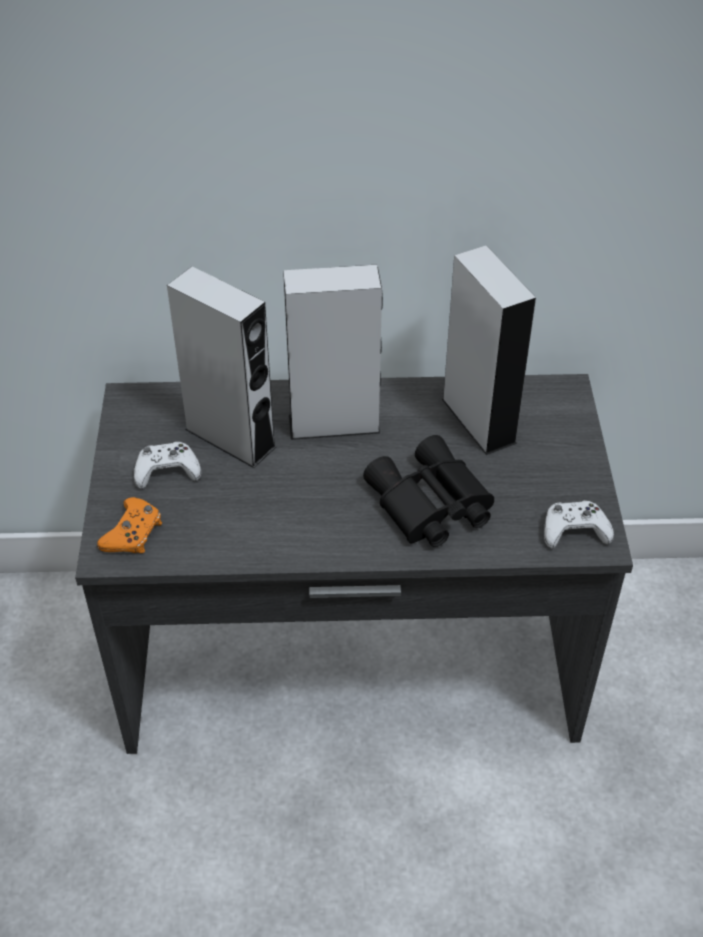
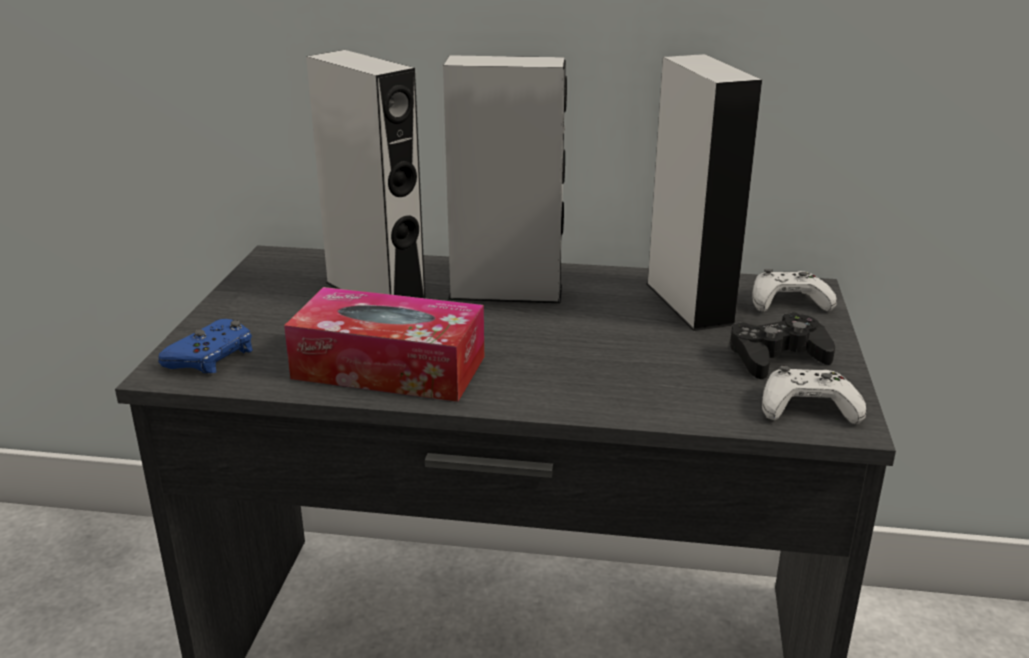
camera: 10 degrees right, 20 degrees down
(133, 533) = (212, 357): orange game controller -> blue game controller
(167, 471) = (285, 311): white game controller -> white game controller (788, 302)
(271, 527) = (389, 368): none -> tissue box
(429, 505) = (606, 367): black binoculars -> none
(549, 477) = (777, 357): none -> black game controller

